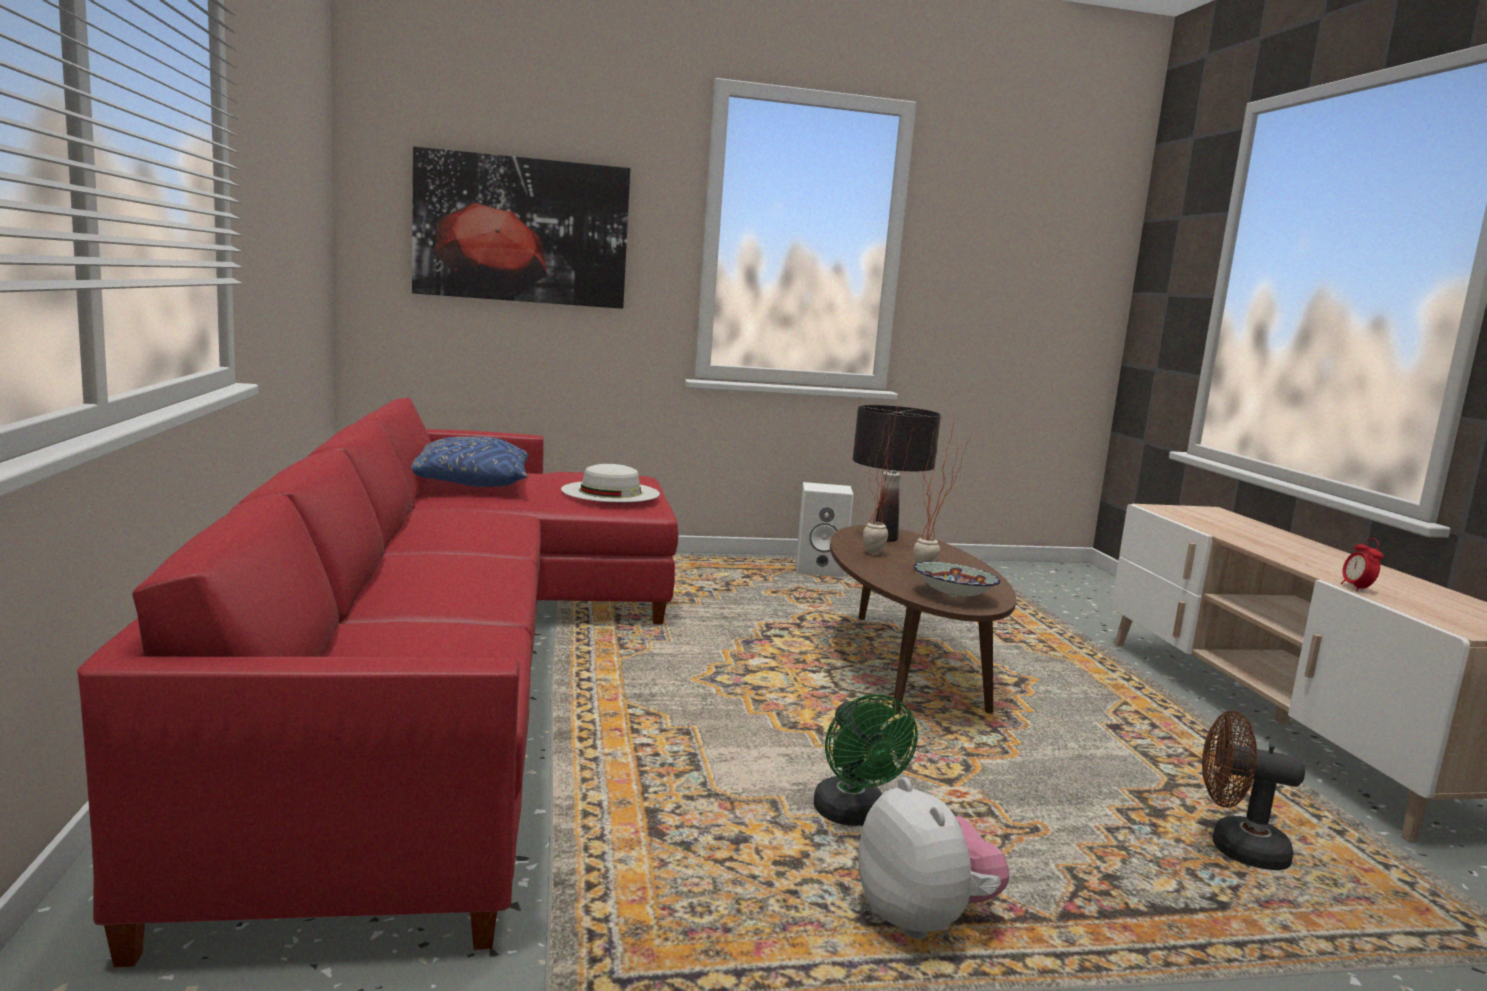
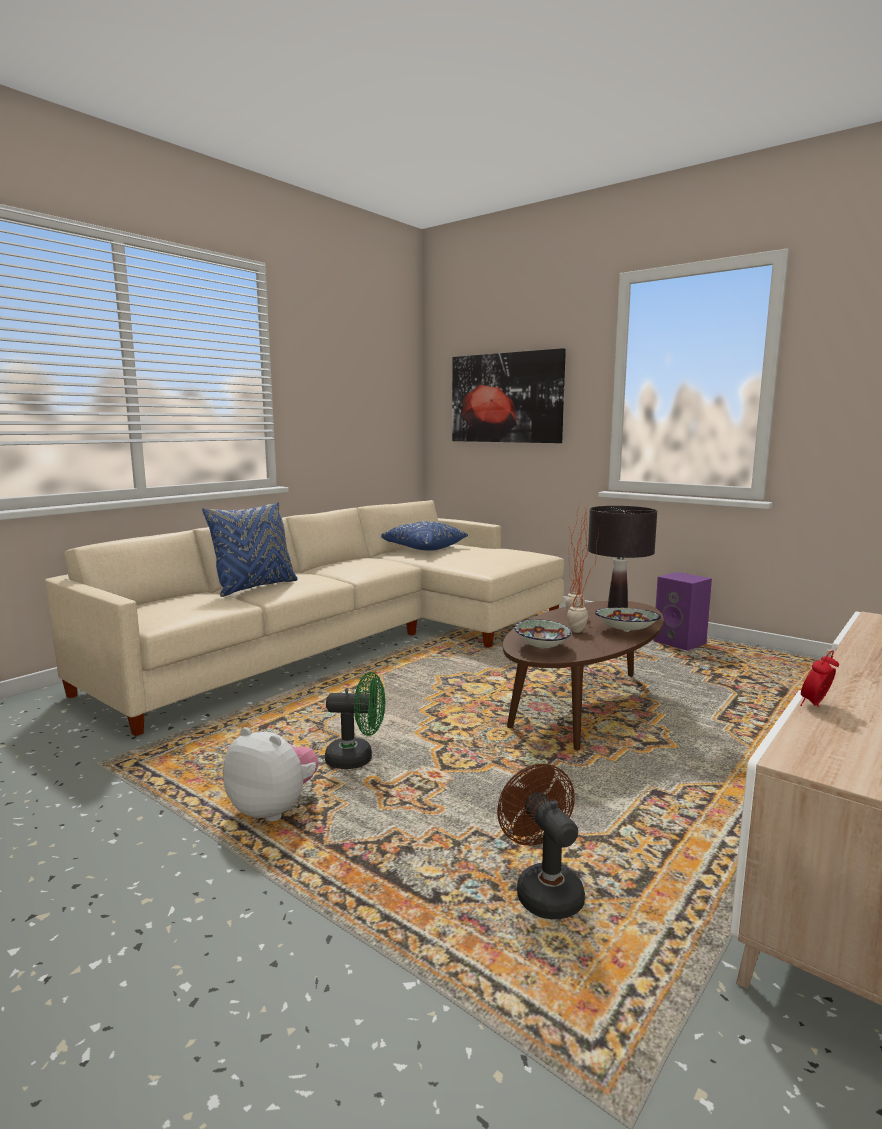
camera: 50 degrees right, 0 degrees up
(429, 594) = (255, 587): none -> blue pillow
(454, 659) = (355, 639): red sofa -> beige sofa
(610, 492) = (482, 559): white hat -> none
(821, 570) = (681, 643): white speaker -> purple speaker
(854, 816) = (357, 759): green fan -> green fan turned 120 degrees counterclockwise
(923, 920) = (274, 809): plush toy -> plush toy turned 90 degrees counterclockwise
(955, 560) = (626, 631): none -> bowl

